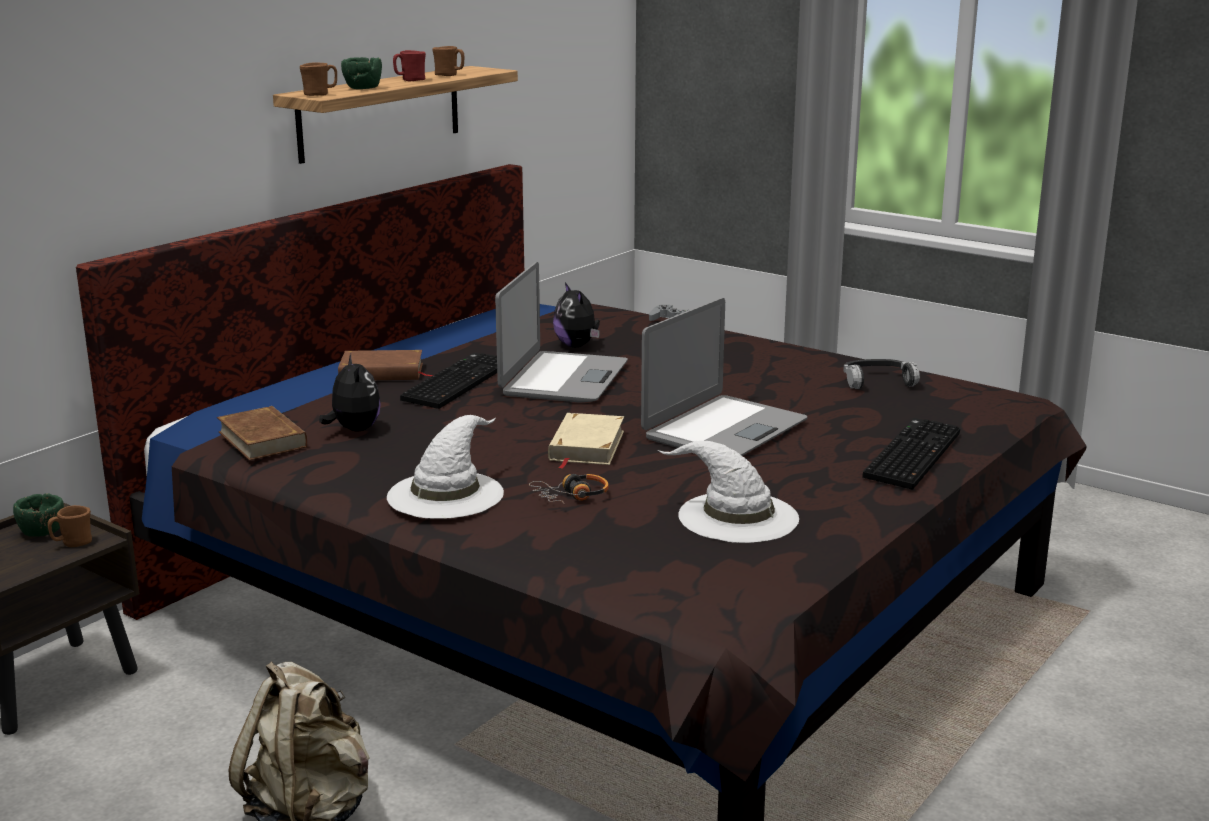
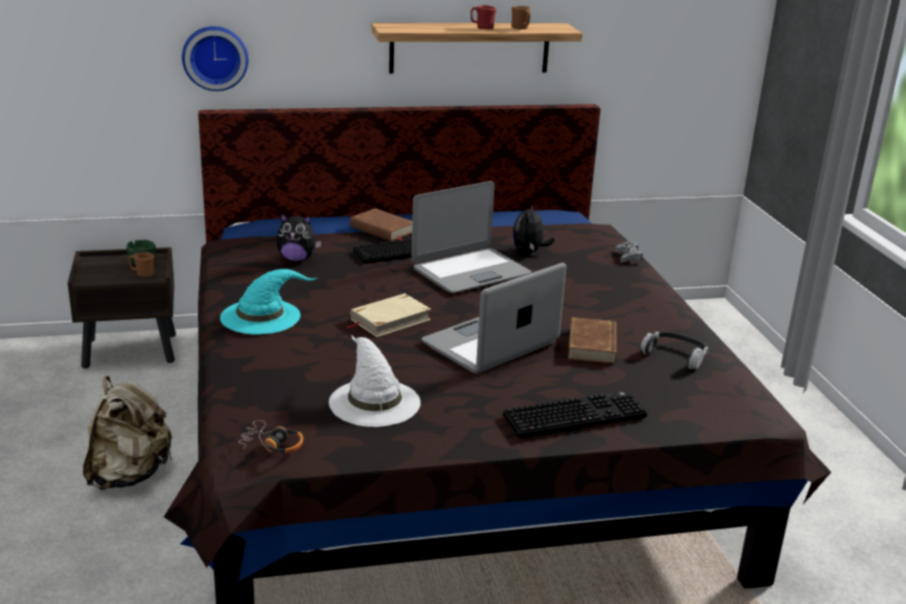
camera: 40 degrees right, 5 degrees up
(84, 178) = (215, 57): none -> wall clock
(263, 439) = (246, 247): brown book -> brown book (592, 345)
(320, 94) = (392, 28): brown mug -> none
(353, 430) = (297, 259): plush toy -> plush toy turned 75 degrees clockwise
(363, 88) = (433, 28): green bowl -> none
(446, 493) = (261, 316): white hat -> turquoise hat
(571, 497) = (315, 347): headphones -> headphones (272, 445)
(723, 430) = (491, 344): laptop -> laptop turned 150 degrees clockwise

